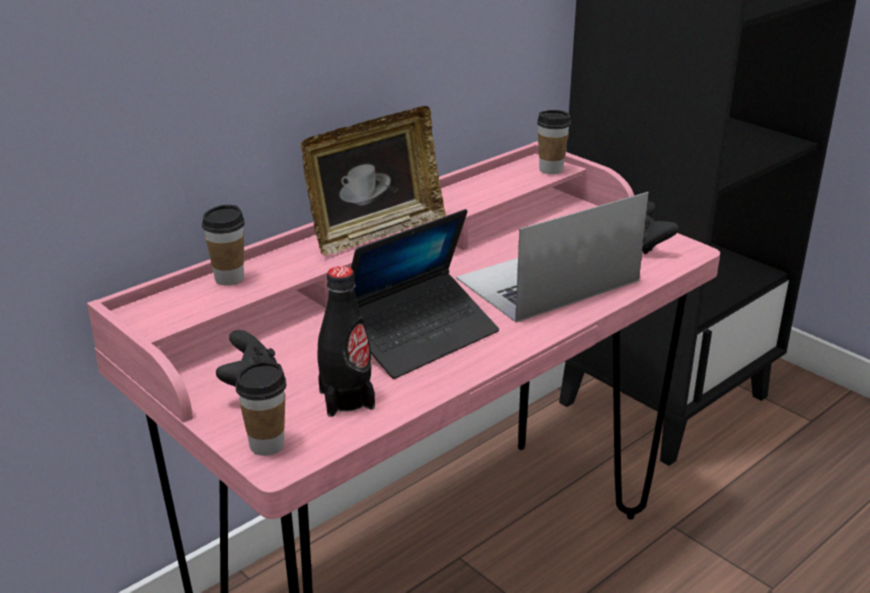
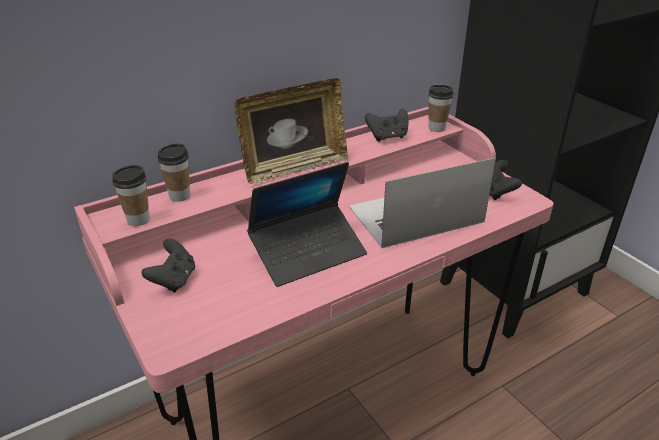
camera: 10 degrees right, 5 degrees up
(267, 445) = (166, 333): cup -> cup (138, 220)
(347, 399) = (237, 300): black bottle -> none
(489, 185) = (387, 137): none -> black game controller

